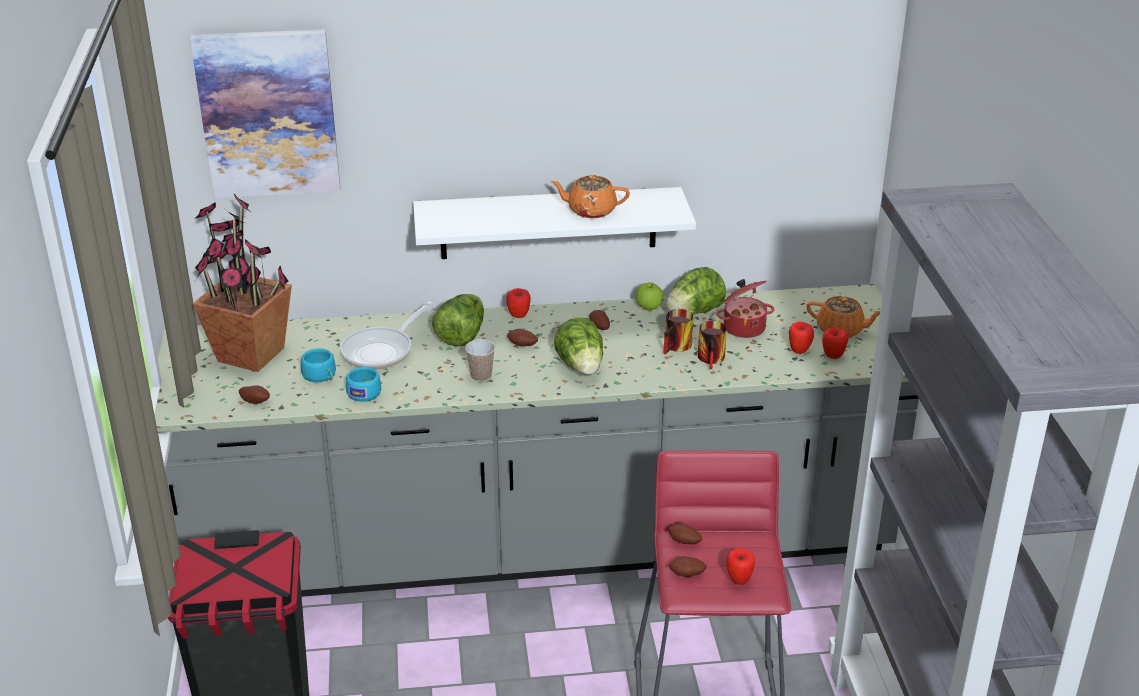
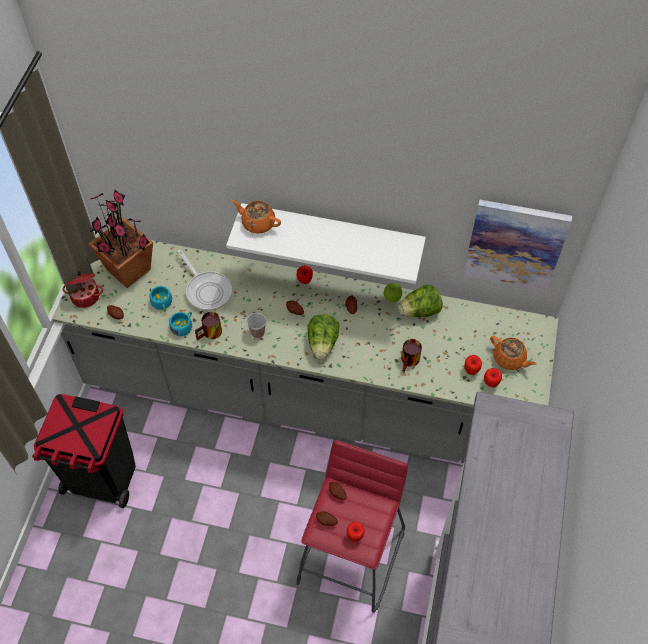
camera: 20 degrees right, 25 degrees up
(268, 113) = (144, 139): picture -> picture (514, 244)
(381, 351) = (207, 290): frying pan -> frying pan turned 90 degrees counterclockwise
(461, 336) = (261, 290): lettuce -> none
(590, 210) = (351, 247): orange teapot -> orange teapot (258, 223)
(678, 347) = (393, 343): mug -> mug (210, 334)
(743, 327) = (445, 336): cooking pot -> cooking pot (85, 296)

